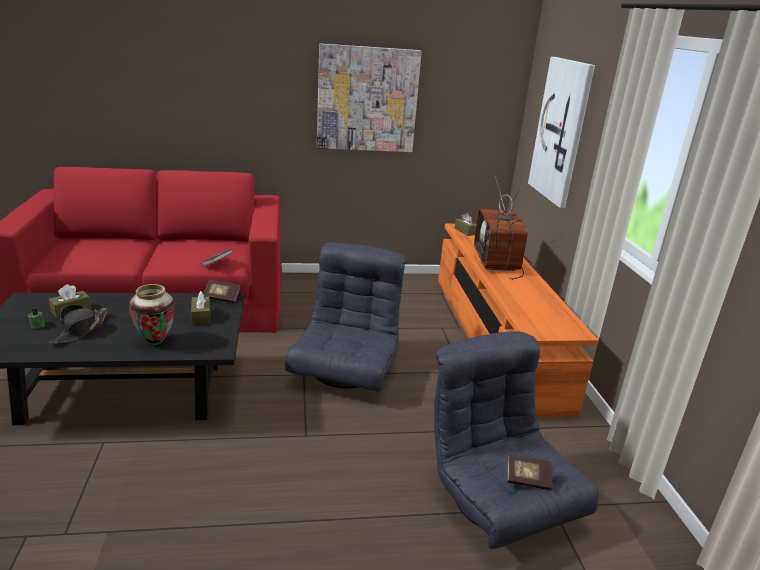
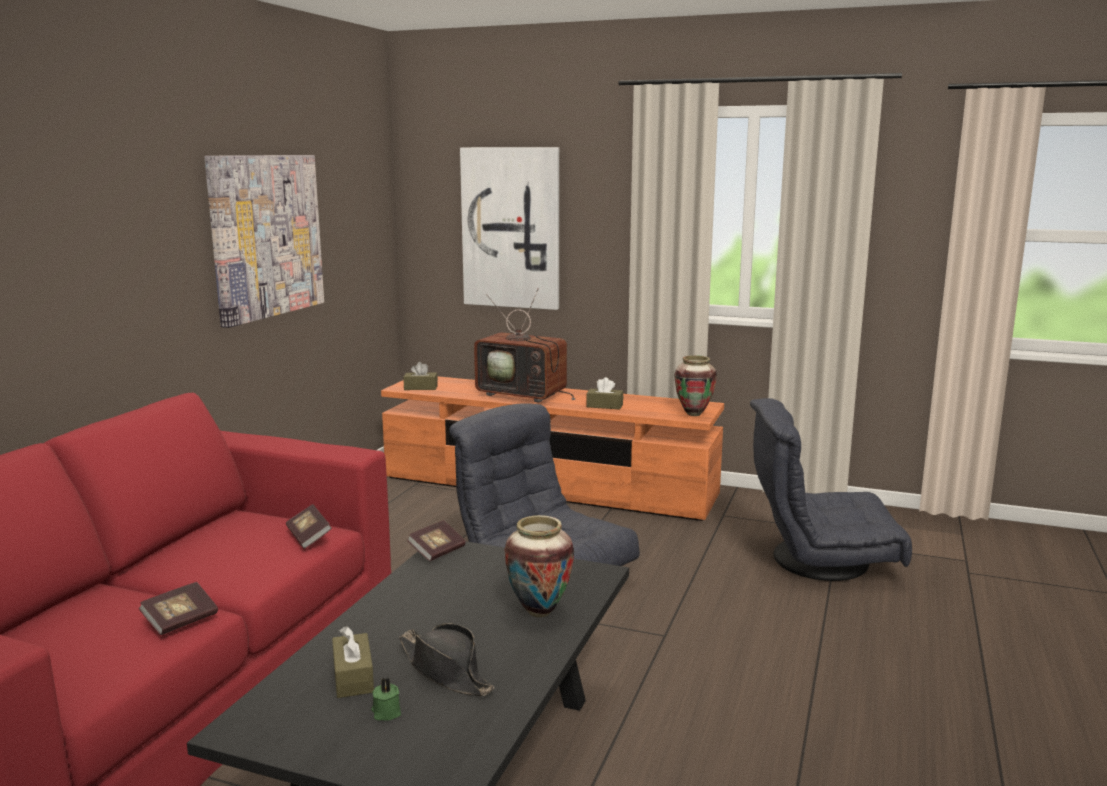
camera: 60 degrees left, 10 degrees down
(201, 316) = (485, 572): brown tissue box -> brown tissue box (604, 406)
(527, 479) = (858, 509): book -> book (180, 621)
(542, 330) = (694, 414): none -> vase

